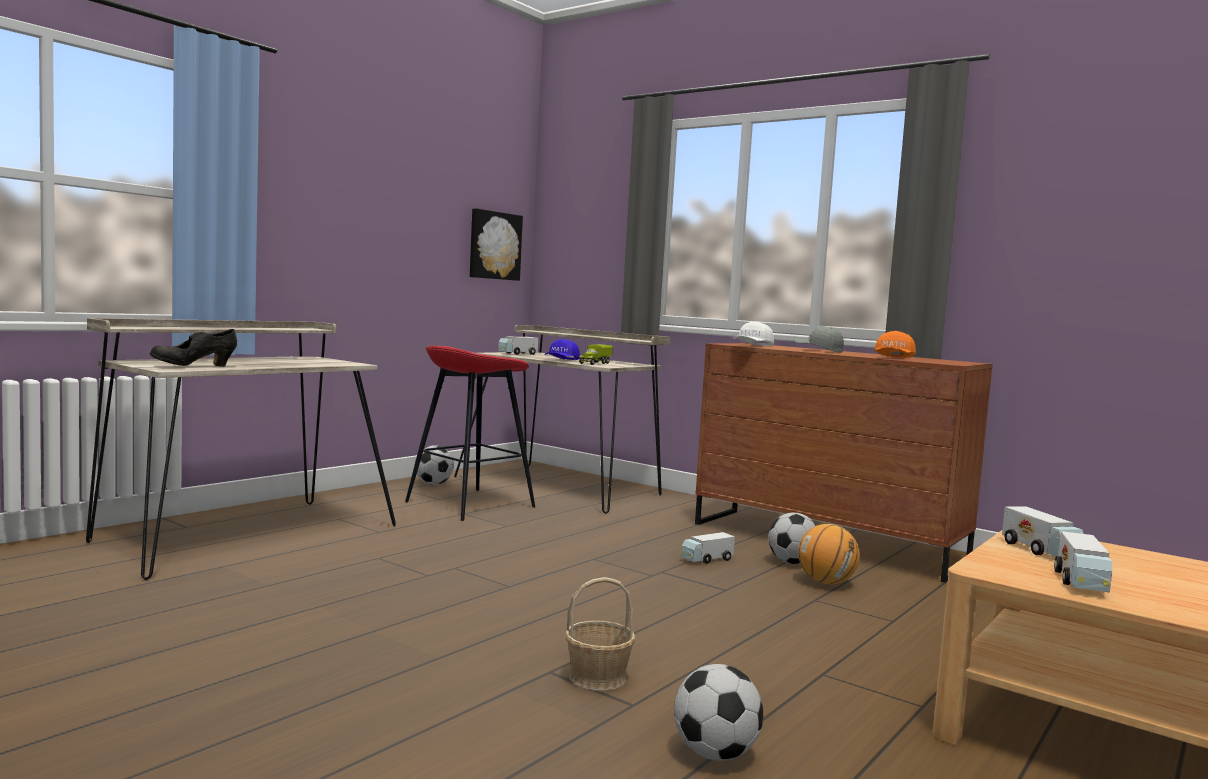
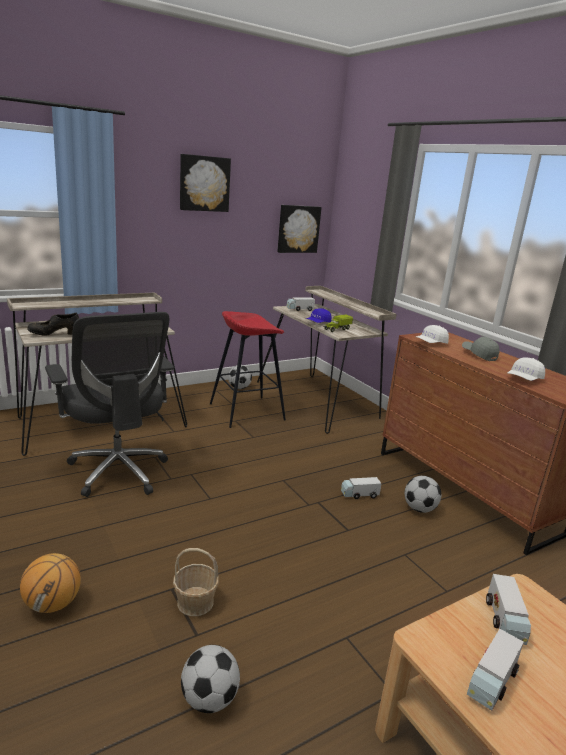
camera: 20 degrees right, 15 degrees up
(331, 576) = (117, 470): none -> office chair
(373, 168) = (204, 183): none -> picture
(826, 582) = (428, 536): basketball -> basketball (53, 604)
(893, 358) = (524, 379): orange cap -> white cap

